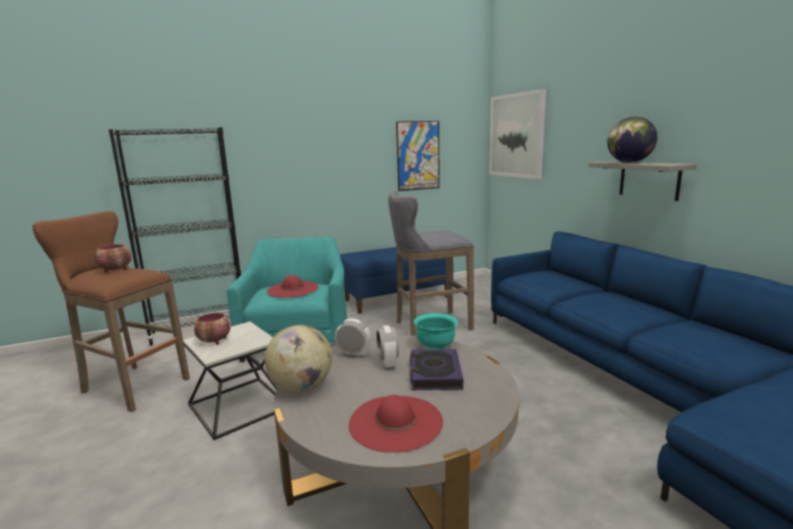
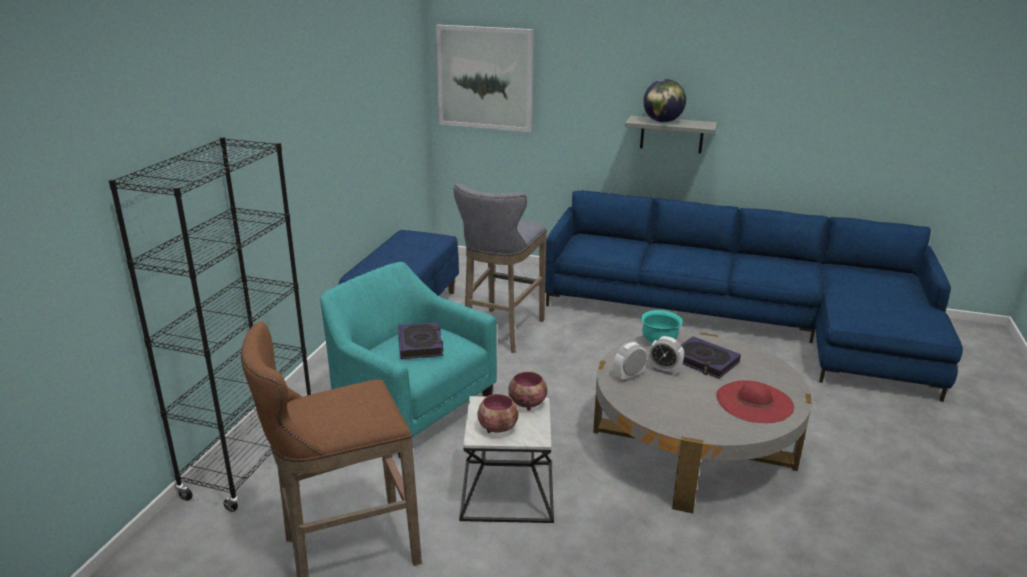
camera: 50 degrees left, 10 degrees up
(117, 270) = (338, 400): bowl -> bowl (527, 403)
(293, 289) = (420, 344): red hat -> book
(302, 387) = (659, 417): globe -> none
(418, 156) = (383, 116): picture -> none

